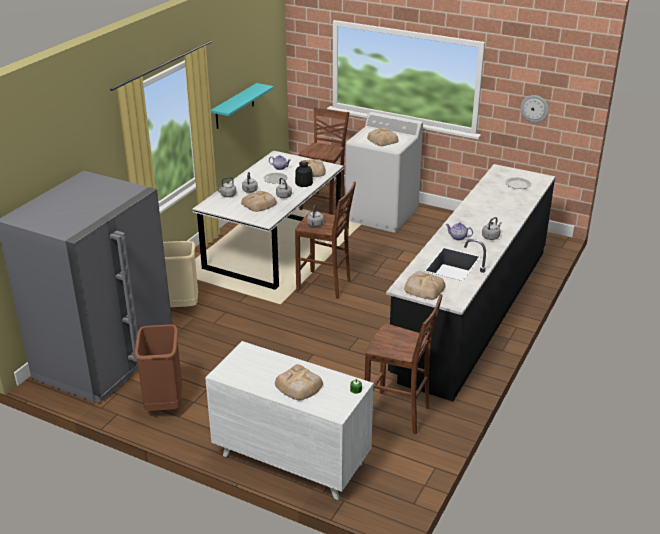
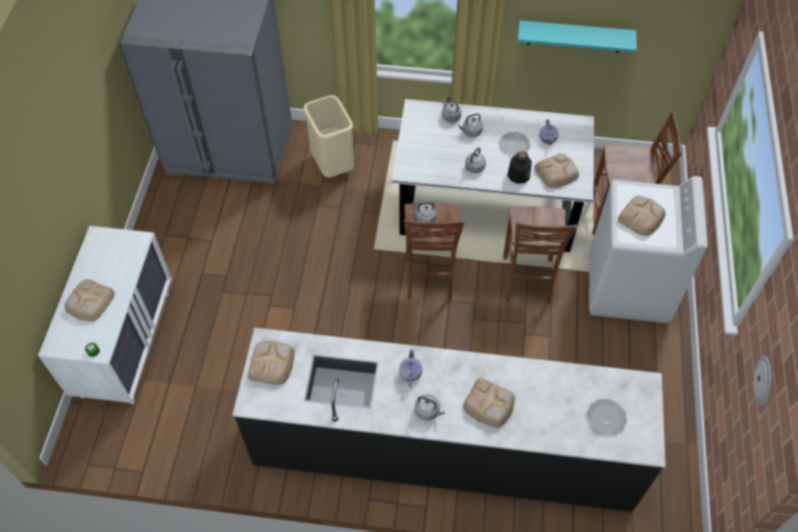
camera: 70 degrees right, 25 degrees up
(165, 403) = (179, 217): brown trash can -> none
(260, 204) = (443, 152): bread -> bread (489, 405)
(398, 414) = (217, 416): brown stool -> brown stool (526, 281)

